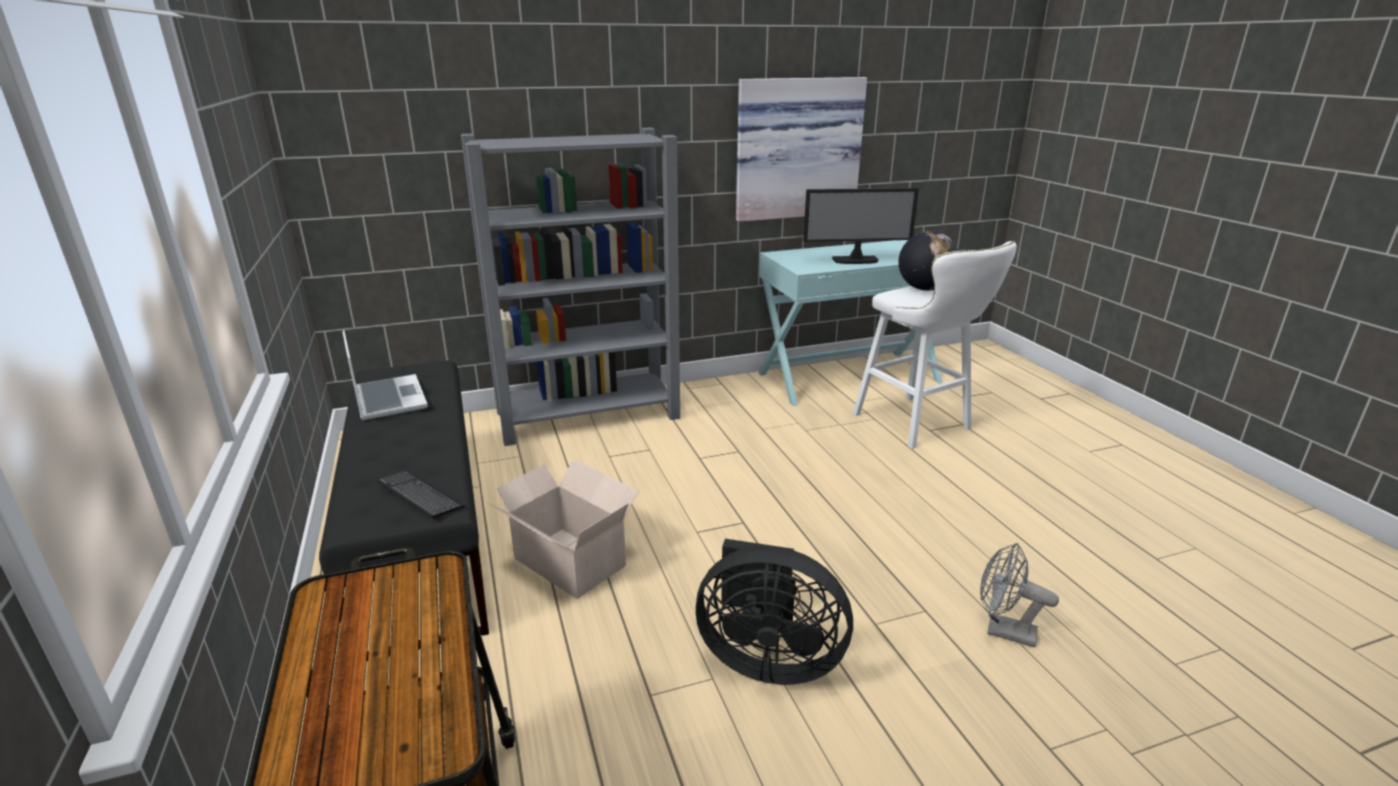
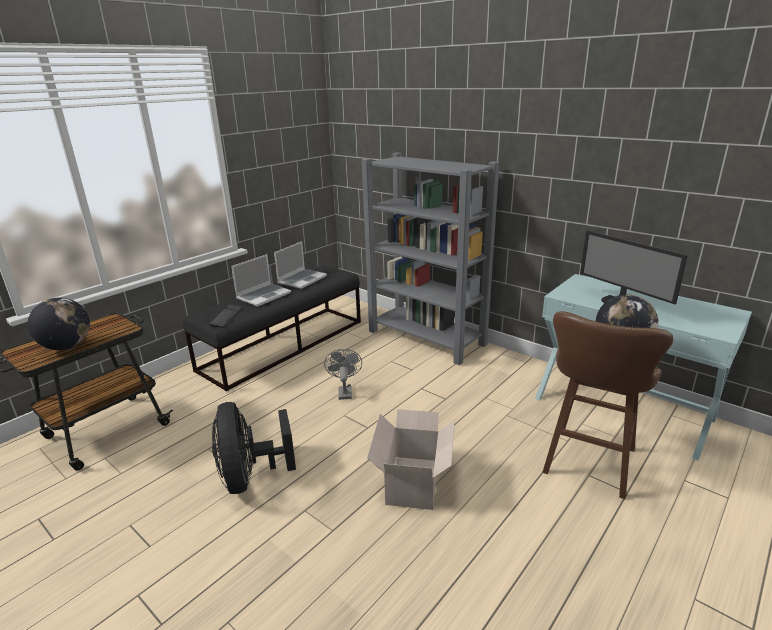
camera: 60 degrees right, 0 degrees up
(391, 444) = (263, 295): none -> laptop
(412, 673) = (67, 346): none -> globe
(568, 560) = (289, 388): cardboard box -> cardboard box (413, 480)
(797, 149) = (621, 195): picture -> none
(920, 427) = (587, 468): white stool -> brown stool
(1002, 631) = (335, 576): grey fan -> grey fan (344, 391)

